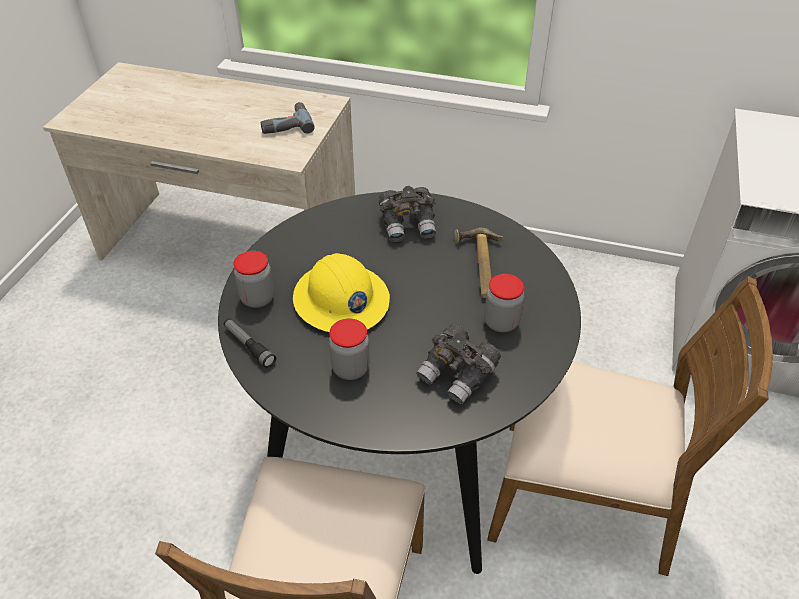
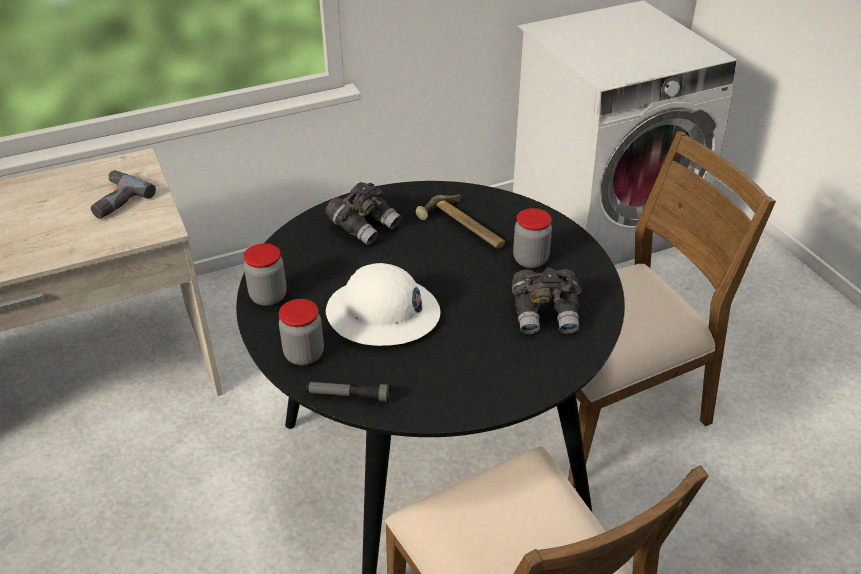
camera: 40 degrees left, 5 degrees down
(340, 300) = (383, 314): yellow hard hat -> white hard hat
(350, 368) = (459, 359): jar -> jar (268, 296)

